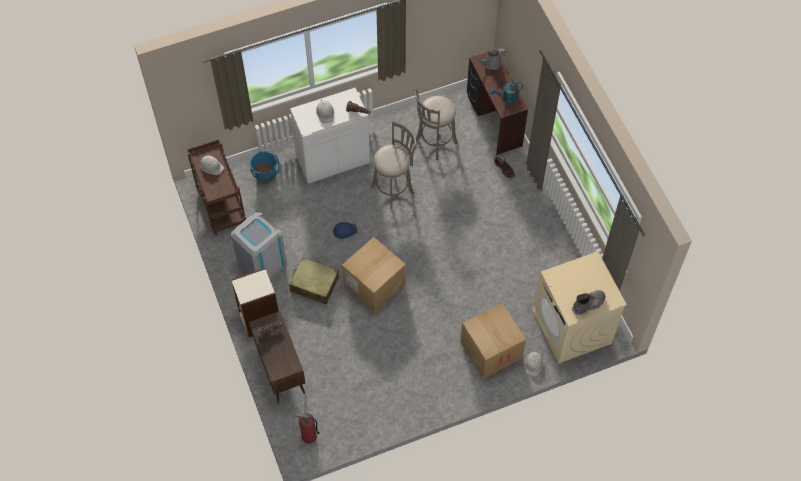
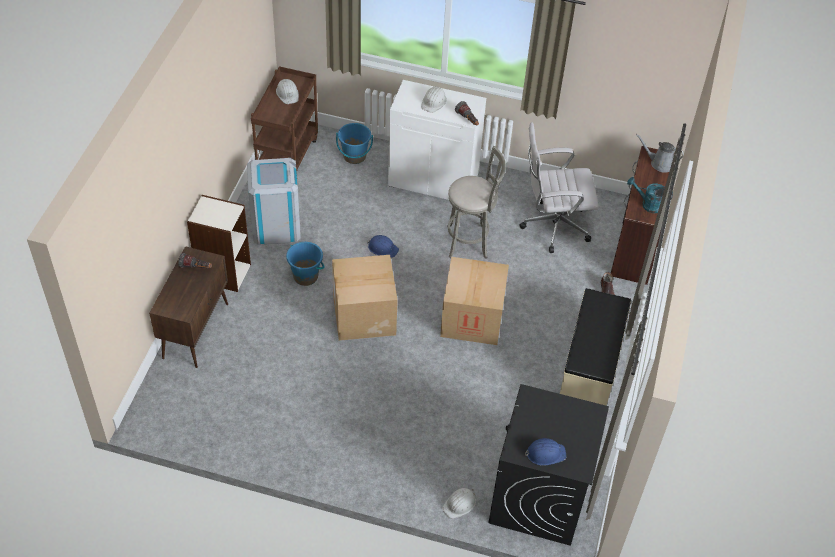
camera: 35 degrees right, 10 degrees down
(309, 436) = (160, 409): fire extinguisher -> none
(314, 284) = (306, 276): beige suitcase -> blue bucket
(434, 143) = (552, 226): grey stool -> white office chair
(491, 350) = (425, 457): cardboard box -> cardboard box (472, 318)
(535, 225) = (591, 367): none -> beige bench
(572, 327) = (538, 497): beige washing machine -> black washing machine
(588, 304) = (545, 453): grey boot -> blue hard hat

